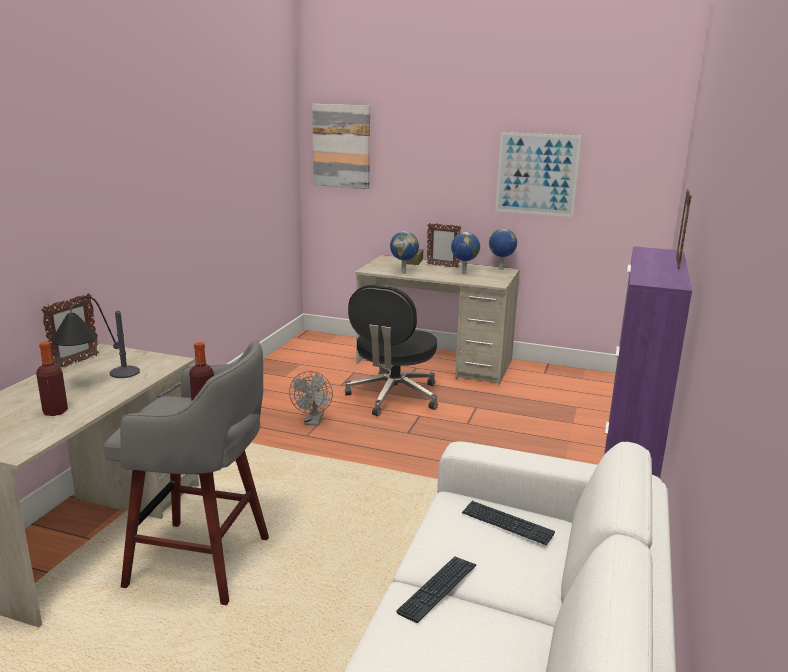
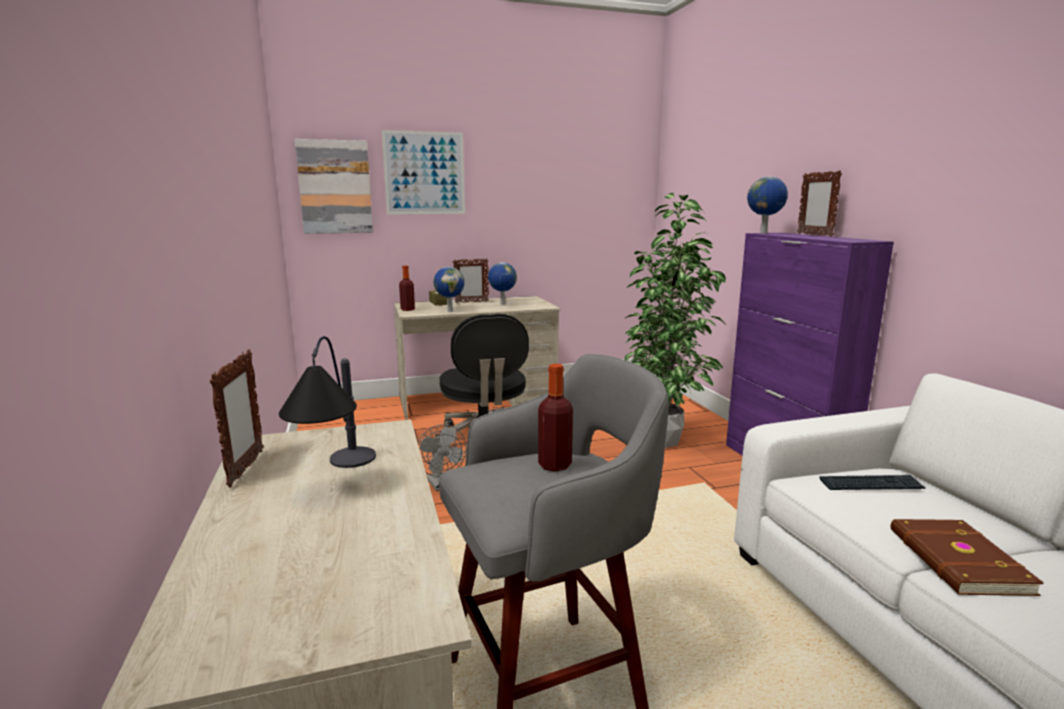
camera: 35 degrees left, 5 degrees down
(55, 411) = (357, 537): bottle -> bottle (407, 309)
(437, 589) = (956, 561): keyboard -> brown book
(501, 269) = (524, 298): globe -> globe (764, 233)
(537, 174) = (543, 205): picture -> picture (424, 173)
(547, 449) = (667, 441): none -> potted plant

